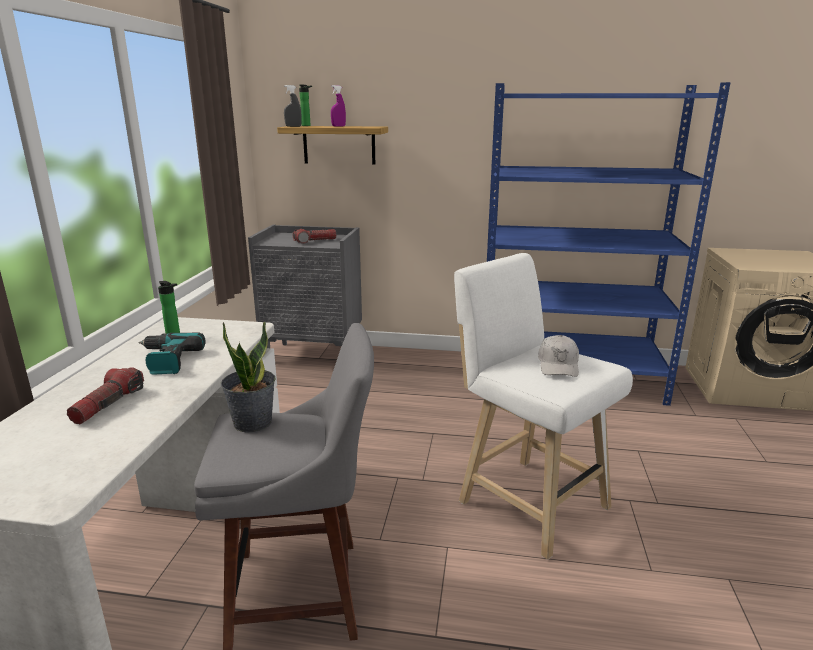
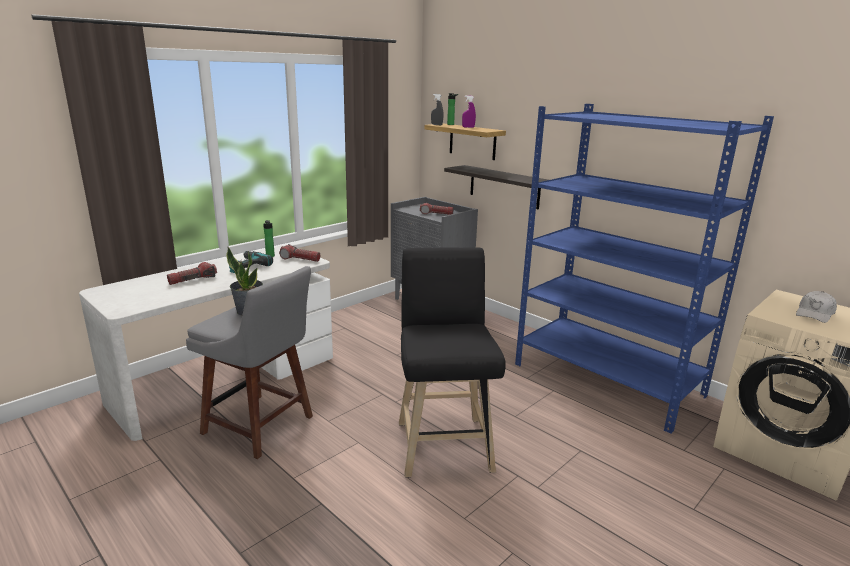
camera: 35 degrees right, 0 degrees up
(227, 330) = (300, 259): none -> flashlight
(392, 195) = (504, 186): none -> shelf
(527, 500) = (443, 442): white stool -> black stool
(558, 365) = (450, 337): white cap -> white cap (814, 314)

